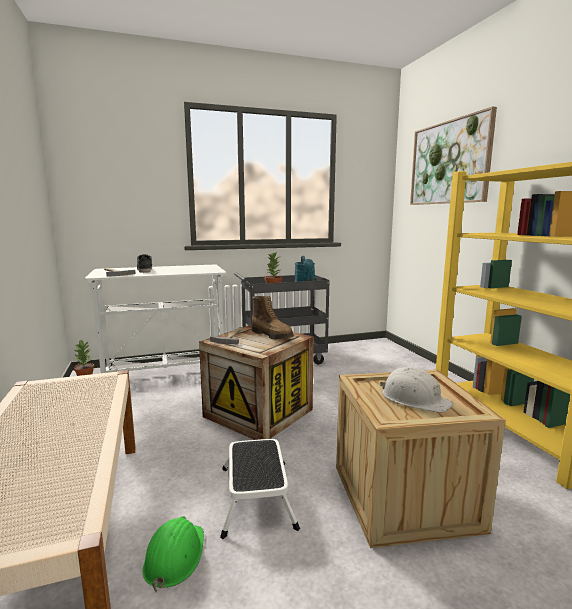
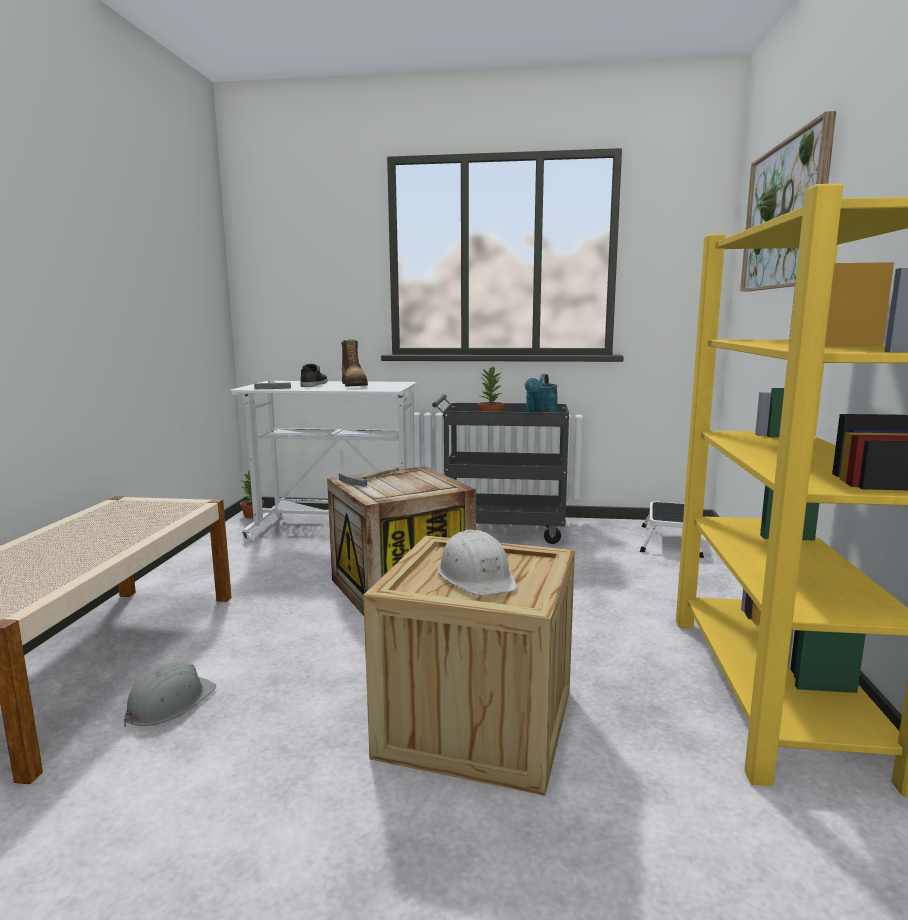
camera: 25 degrees right, 0 degrees up
(174, 556) = (169, 703): green hard hat -> grey hard hat
(256, 496) = (302, 673): black step ladder -> black step ladder (669, 541)
(272, 335) = (424, 482): boot -> boot (354, 385)

